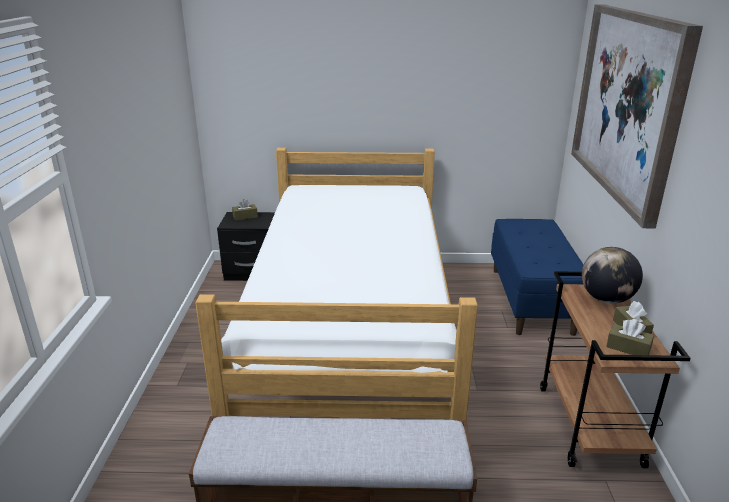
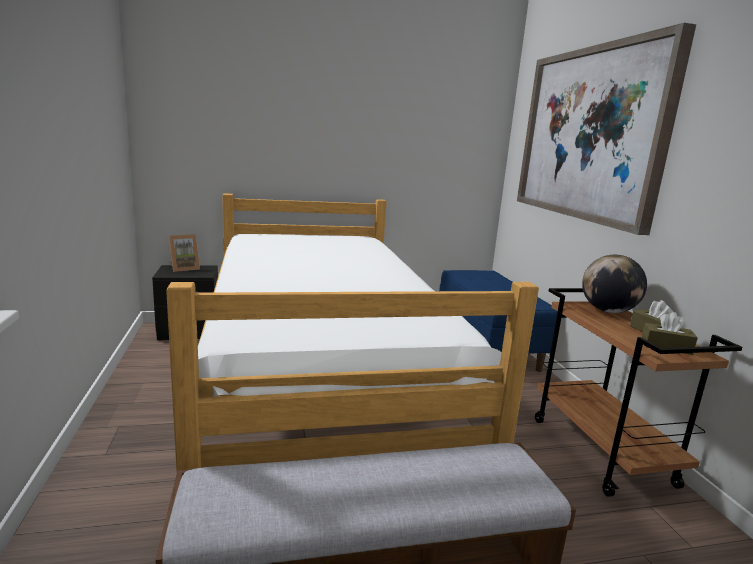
camera: 15 degrees left, 10 degrees down
(245, 216) = (184, 268): brown tissue box -> picture frame

